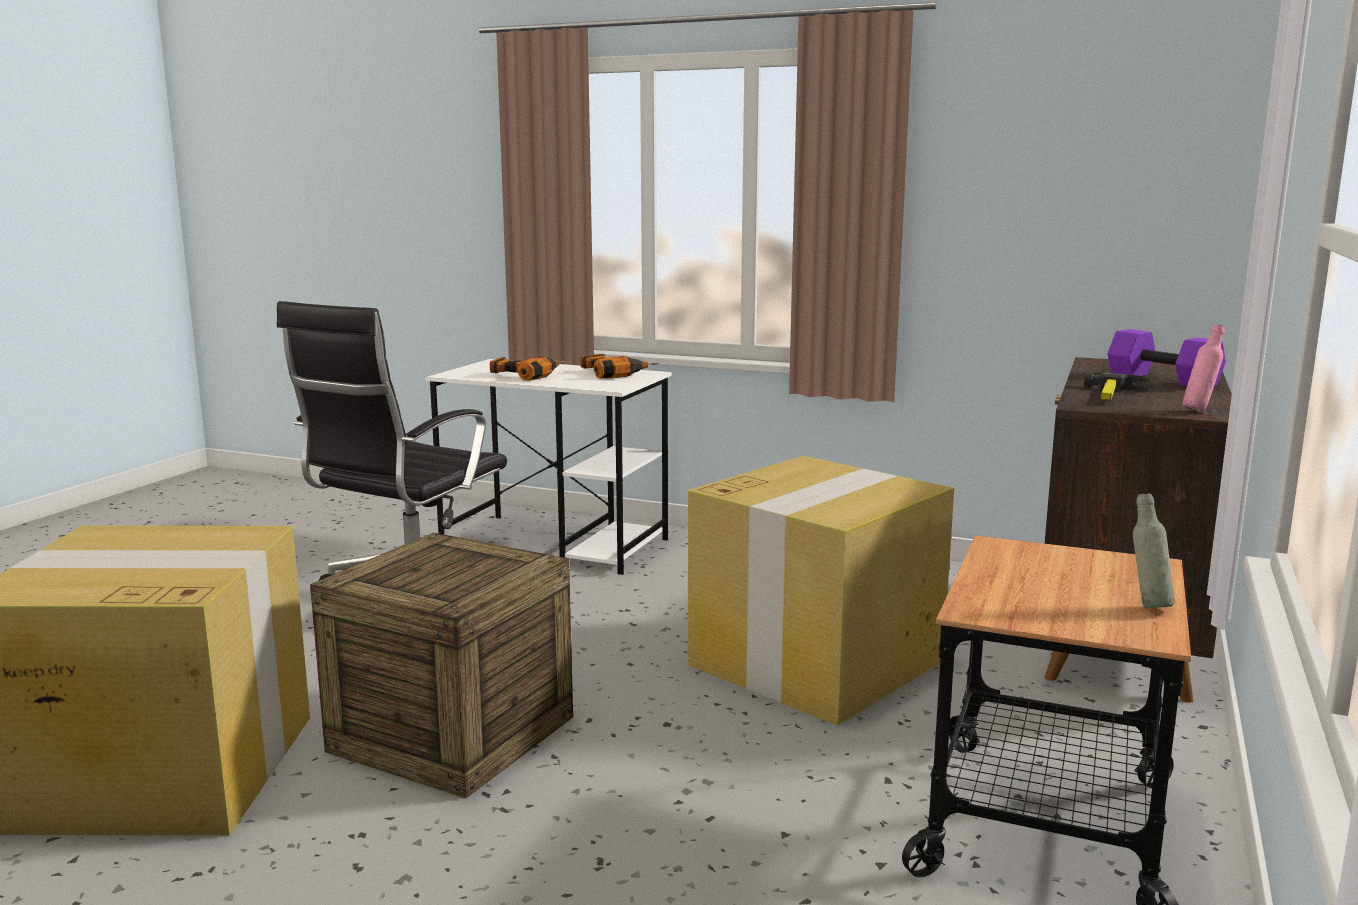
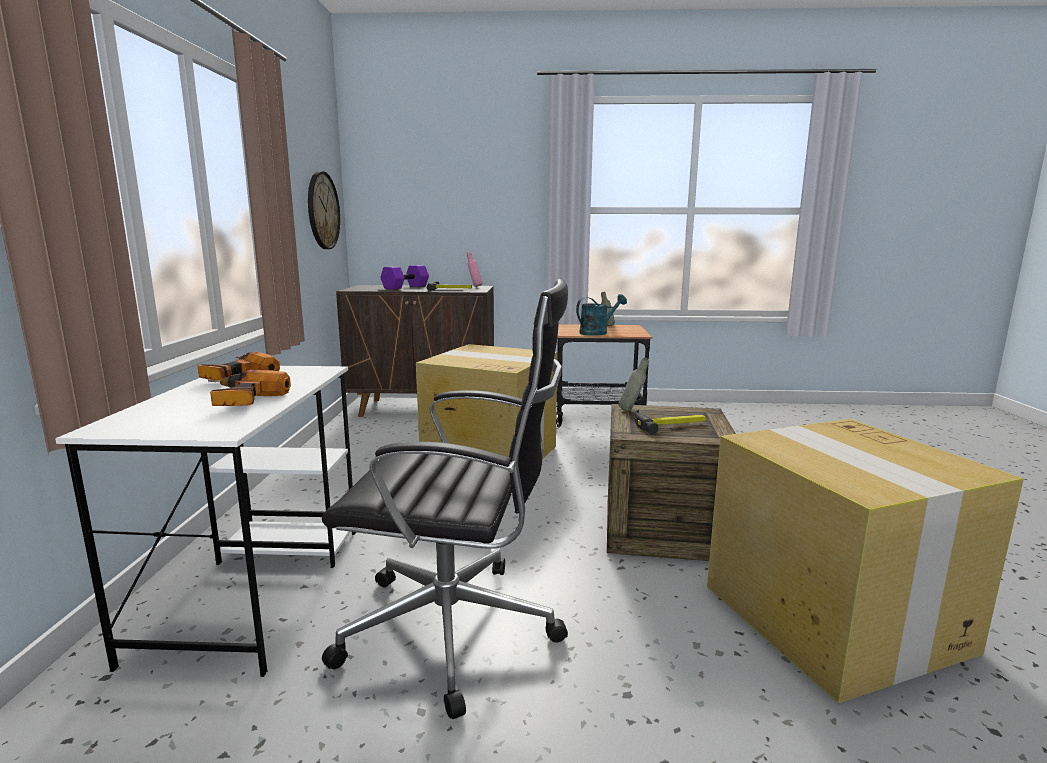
camera: 110 degrees left, 0 degrees up
(435, 567) = (669, 424): none -> hammer
(520, 561) = (632, 410): none -> grey bottle
(1016, 574) = (597, 332): none -> turquoise watering can
(1112, 214) = (322, 210): none -> wall clock

